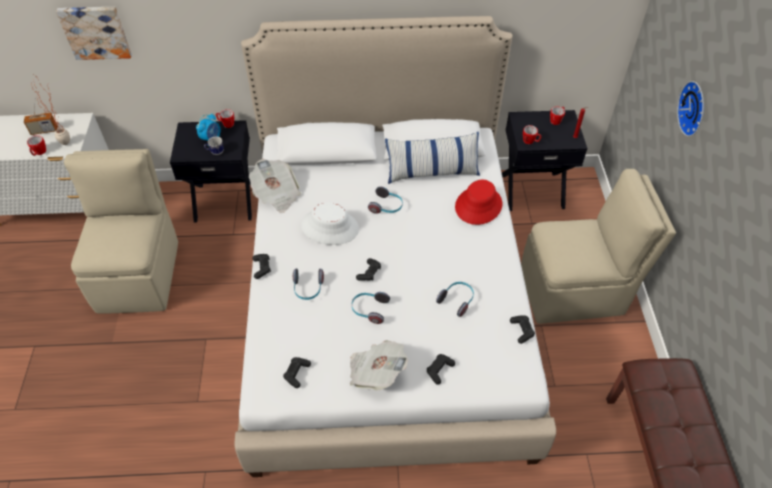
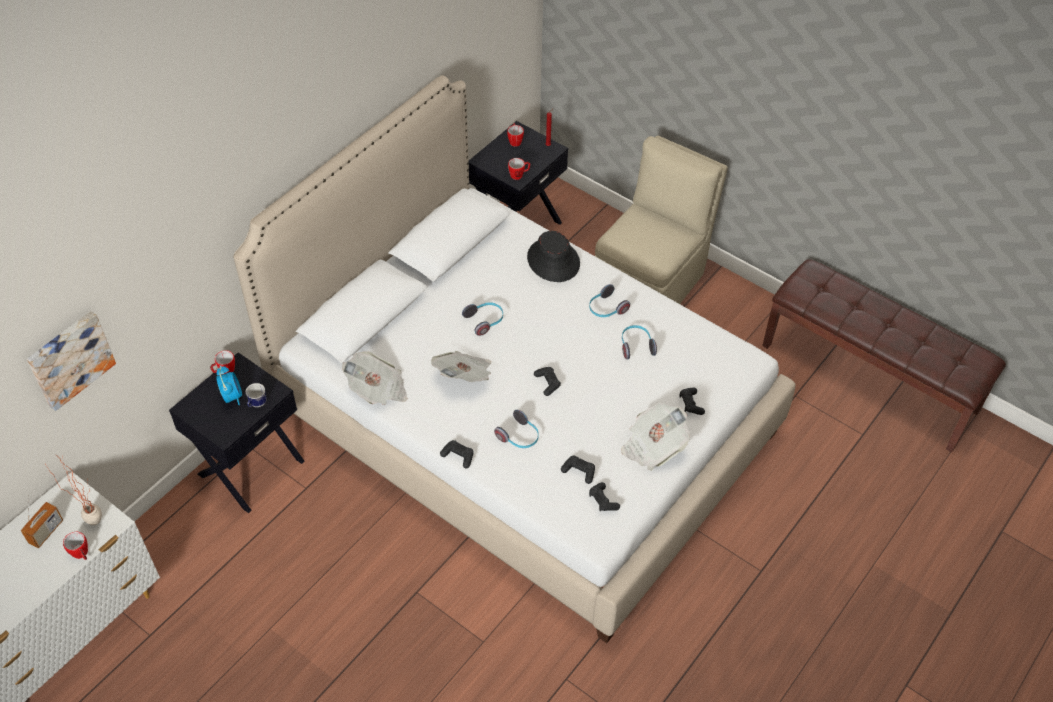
camera: 50 degrees left, 0 degrees up
(140, 273) = (266, 603): beige chair -> none
(330, 227) = (464, 376): white hat -> newspaper
(369, 310) = (587, 409): headphones -> headphones (606, 309)
(432, 172) = (480, 262): pillow -> none
(478, 205) = (553, 261): red hat -> black hat
(522, 330) = (704, 327): black game controller -> black game controller (579, 471)
(694, 108) = (681, 54): wall clock -> none

